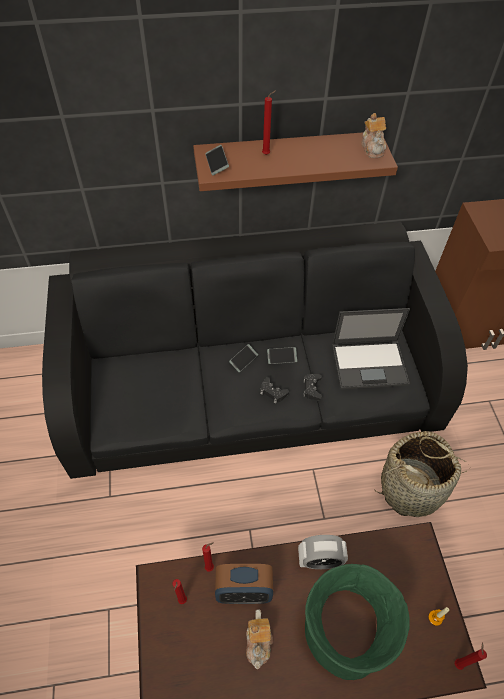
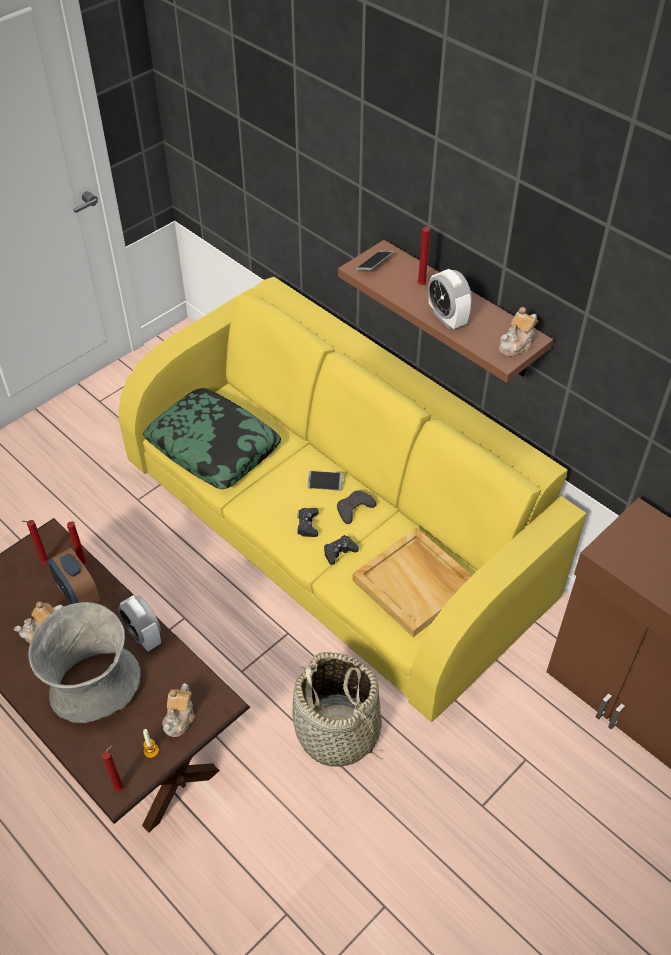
camera: 55 degrees right, 5 degrees down
(146, 406) = (214, 447): none -> pillow
(251, 387) = (336, 531): black sofa -> yellow sofa
(282, 357) = (354, 508): phone -> grey game controller
(314, 162) = (447, 318): none -> alarm clock
(344, 630) = (93, 685): green vase -> grey vase
(370, 364) = (415, 584): laptop -> beige tray
(416, 578) = (180, 718): none -> teapot

